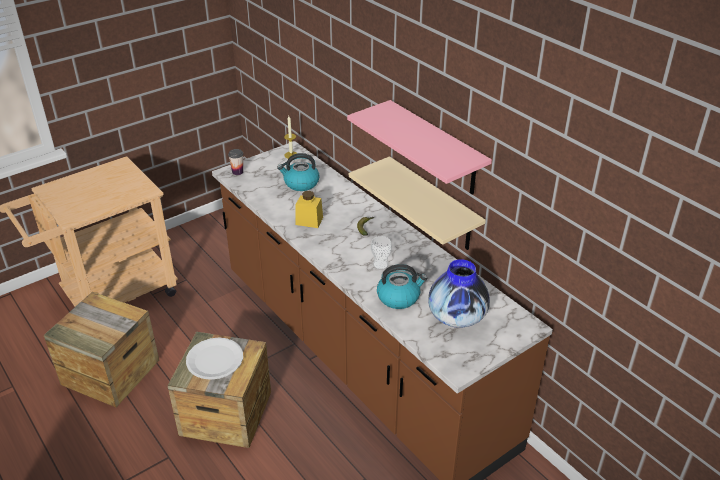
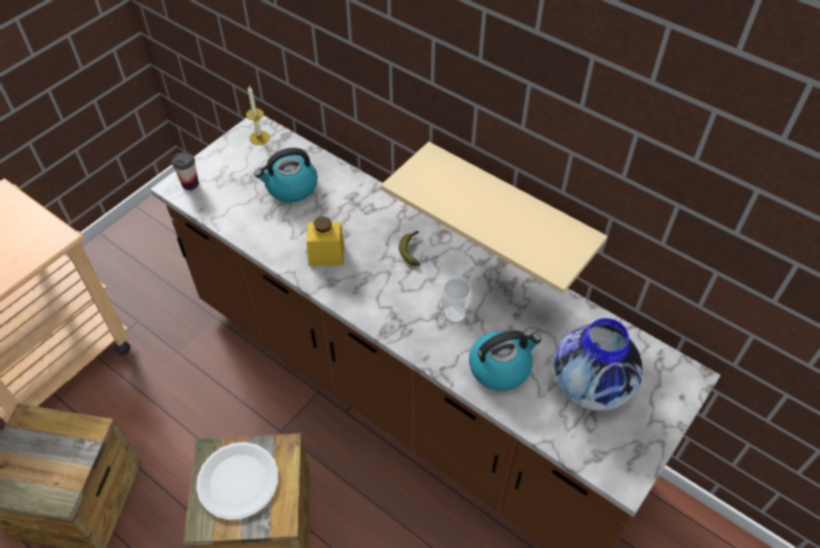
camera: 15 degrees left, 15 degrees up
(436, 149) = (519, 138): pink shelf -> none

